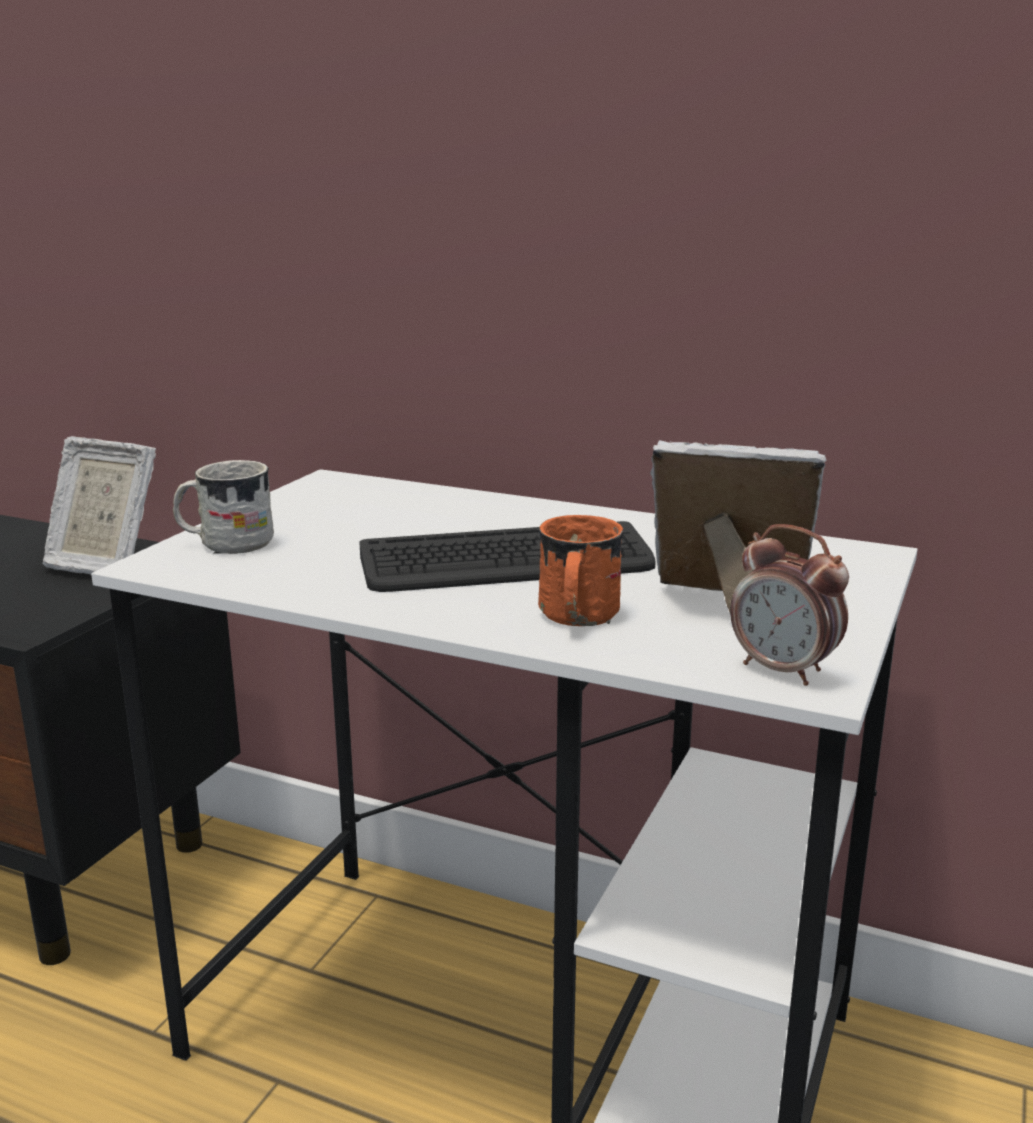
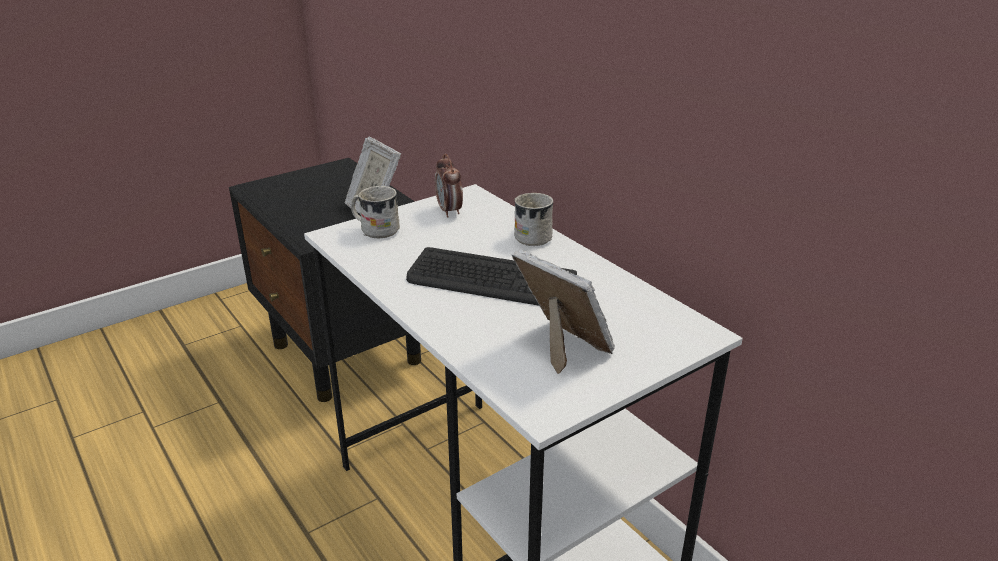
camera: 30 degrees right, 10 degrees up
(494, 505) = (532, 235): none -> white mug
(575, 619) = (479, 330): orange mug -> none
(783, 671) = (539, 399): alarm clock -> alarm clock (449, 211)

